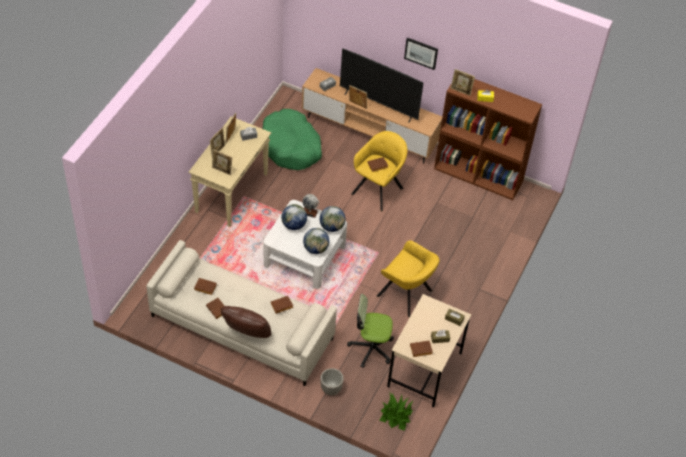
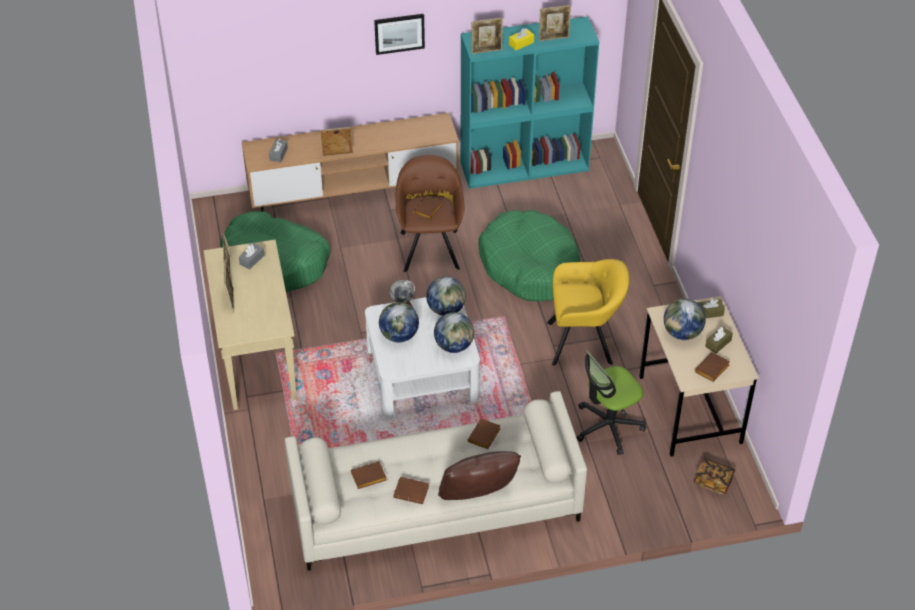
camera: 35 degrees left, 5 degrees down
(222, 171) = (261, 319): picture frame -> picture frame (554, 38)
(330, 389) = (612, 504): planter -> none
(378, 105) = (363, 141): television -> none
(379, 189) = (430, 247): yellow armchair -> brown armchair
(396, 415) = (713, 481): potted plant -> book
(421, 233) = (529, 265): none -> green dog bed
(426, 320) = (682, 333): none -> globe
(479, 175) = (525, 166): brown bookcase -> turquoise bookcase

